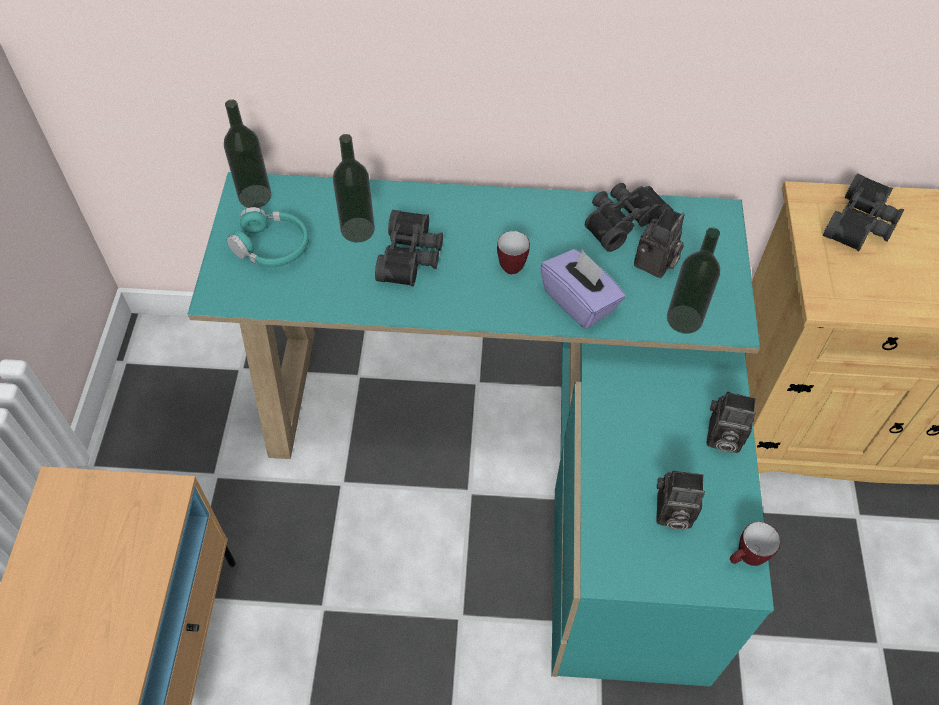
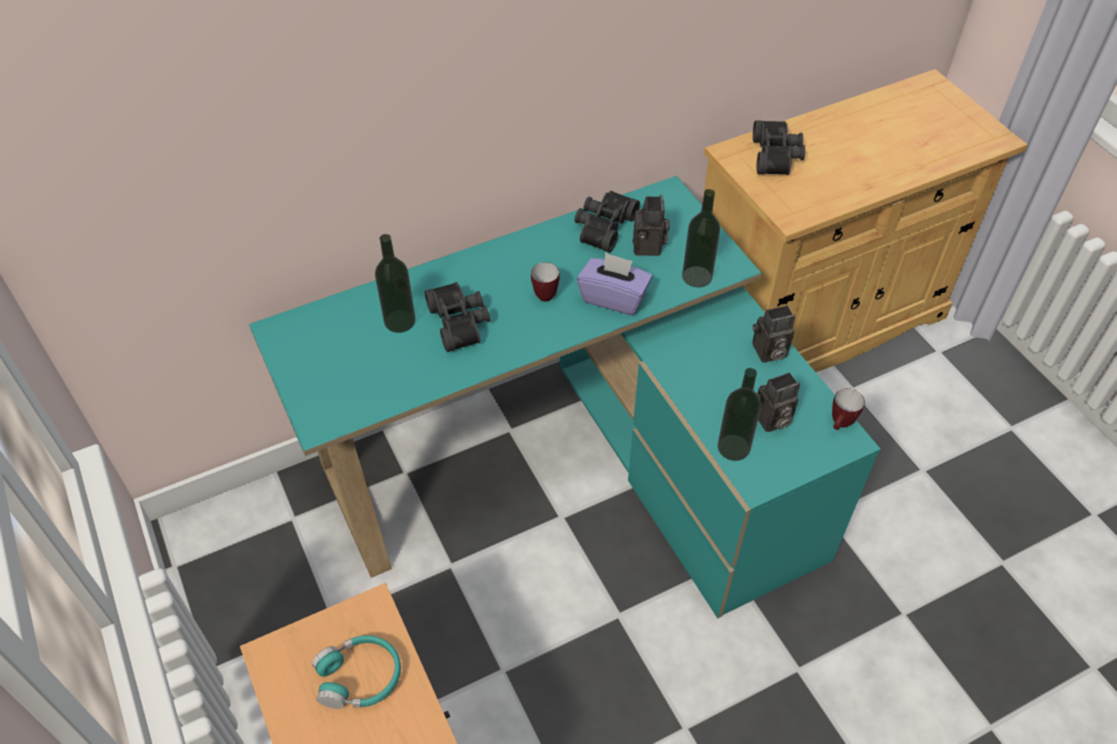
camera: 30 degrees left, 5 degrees down
(255, 196) = (289, 333): bottle -> bottle (733, 447)
(272, 246) = (336, 365): turquoise headphones -> turquoise headphones (359, 678)

